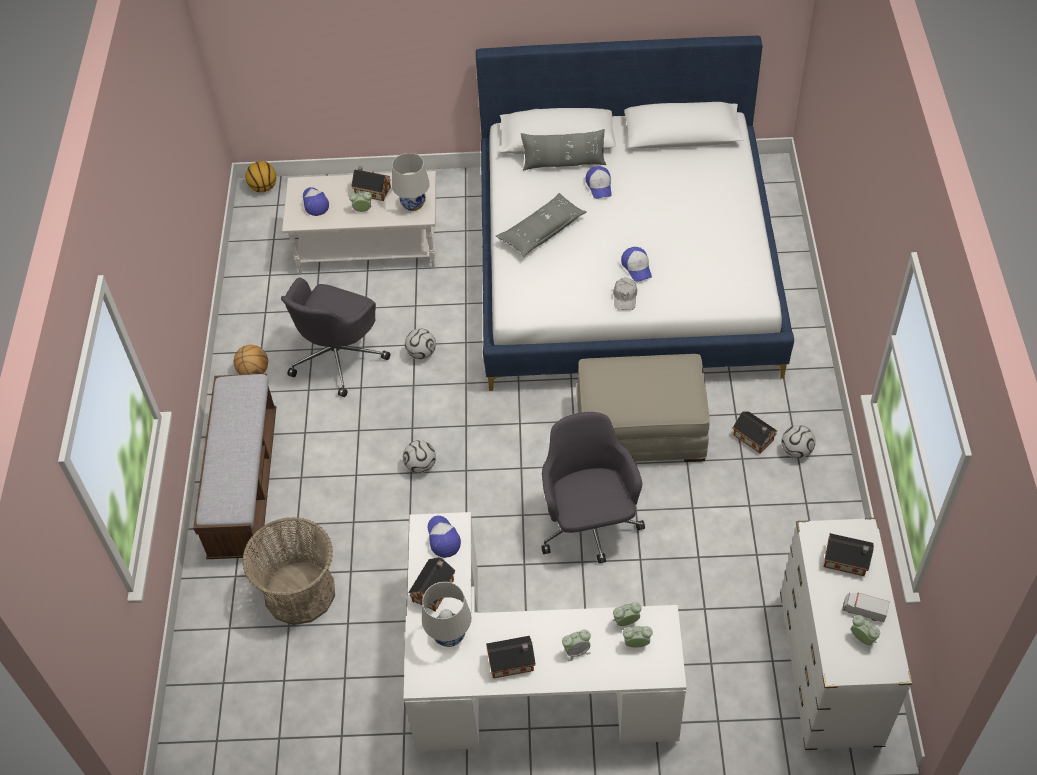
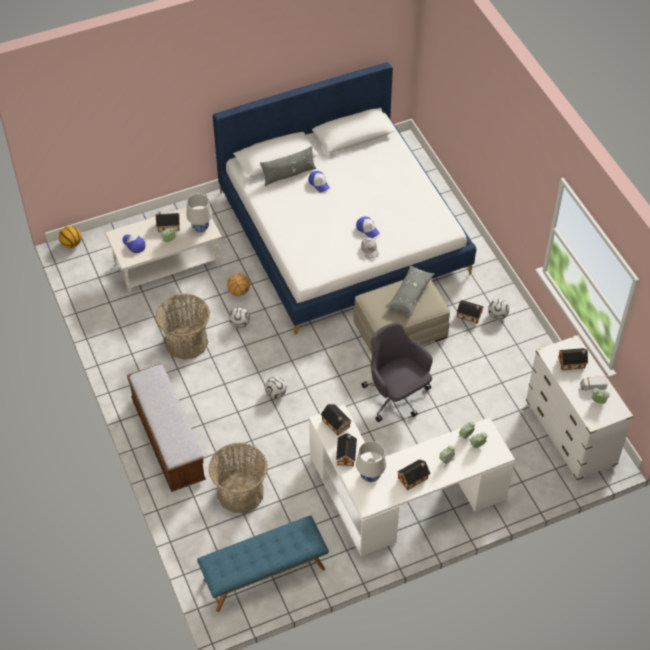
camera: 25 degrees left, 0 degrees up
(254, 372) = (134, 368): basketball -> basketball (238, 292)
(270, 728) = (264, 575): none -> blue bench
(338, 357) = (186, 342): grey office chair -> basket
(443, 538) = (336, 424): cap -> toy house
(541, 231) = (297, 222): grey pillow -> grey pillow (410, 294)

